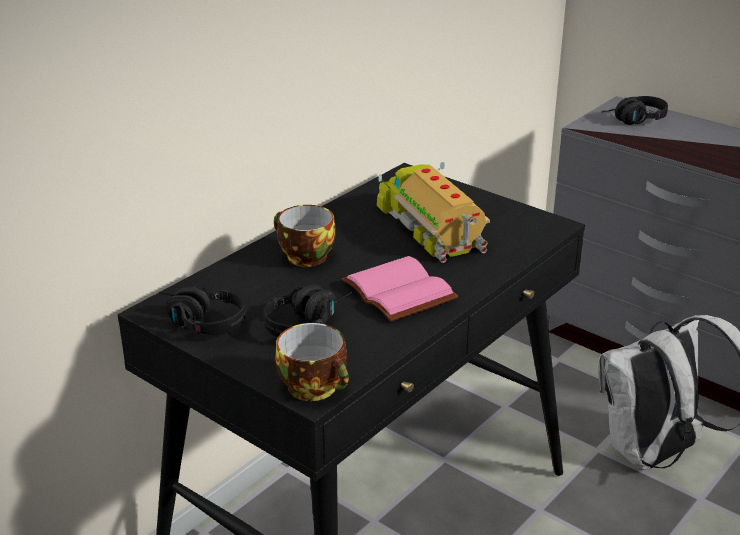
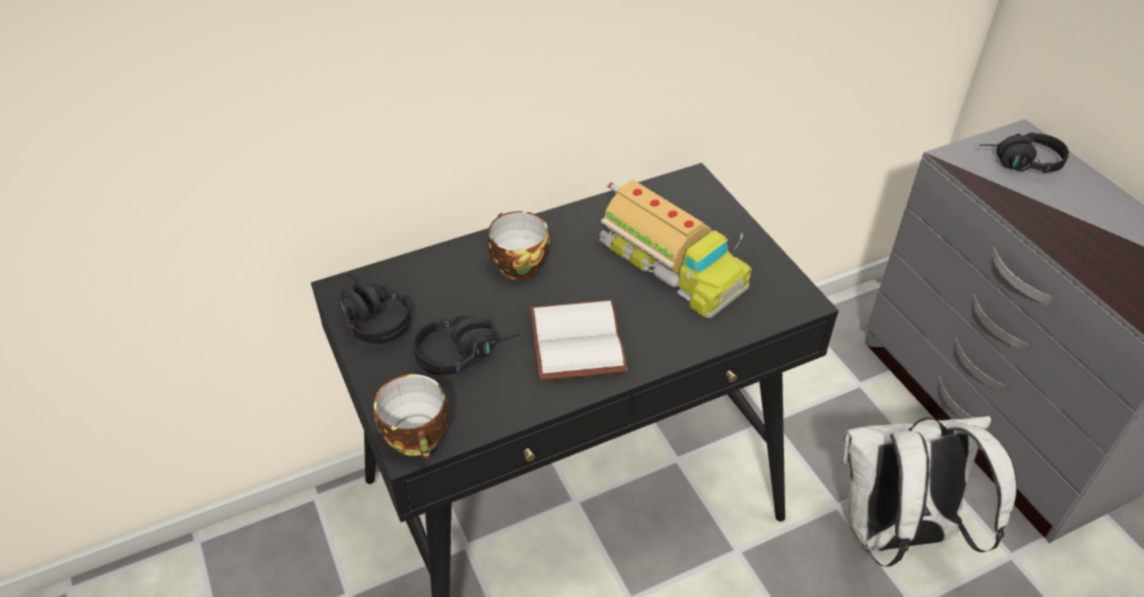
camera: 25 degrees right, 15 degrees up
(395, 291) = (573, 340): pink book -> white book
(433, 228) = (669, 265): toy truck -> toy truck turned 135 degrees clockwise

